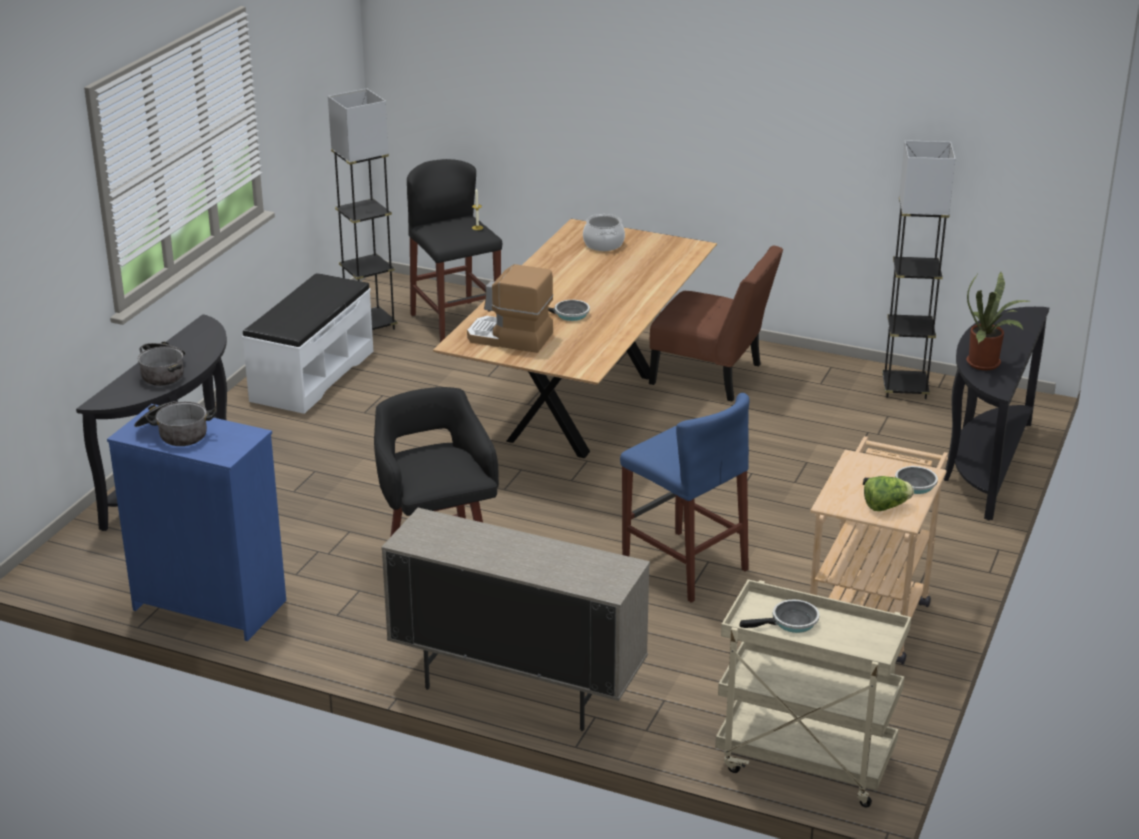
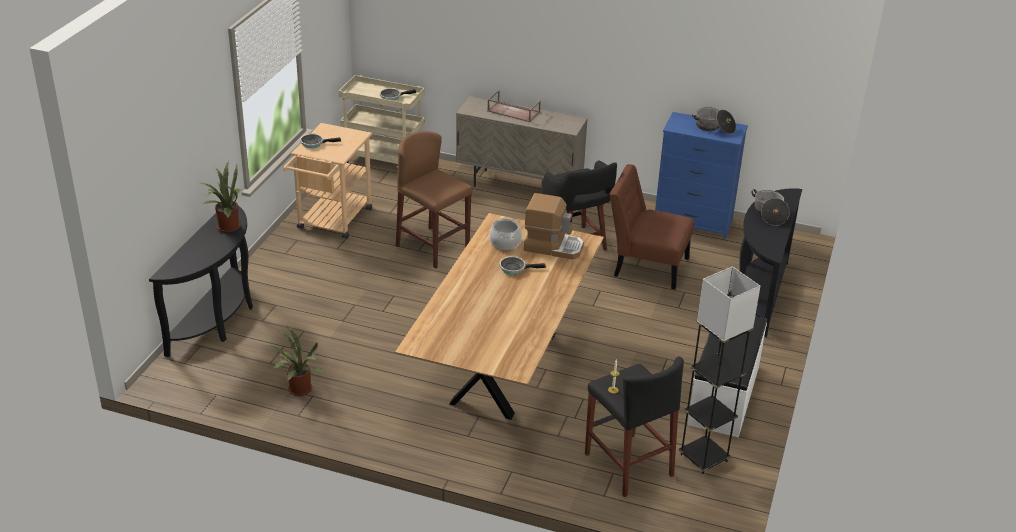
camera: 175 degrees right, 5 degrees up
(531, 561) = (513, 111): none -> brown tray
(603, 244) = (494, 347): cooking pot -> cooking pot (505, 242)
(684, 565) = (432, 247): blue stool -> brown stool
(712, 376) = (400, 402): brown chair -> brown chair (646, 265)
(840, 388) = (298, 391): none -> potted plant
(885, 506) = (332, 133): lettuce -> none
(905, 389) = (245, 391): grey floor lamp -> none

